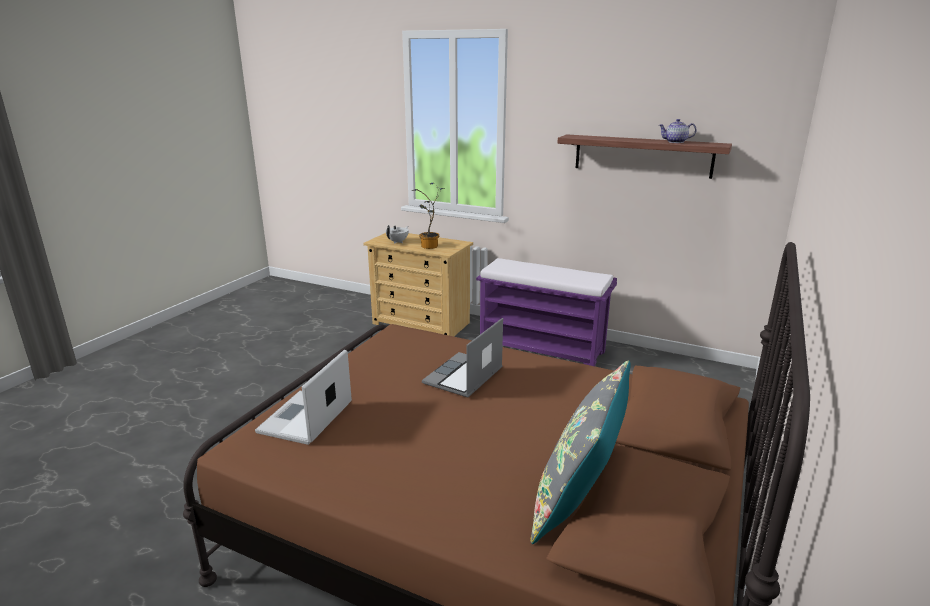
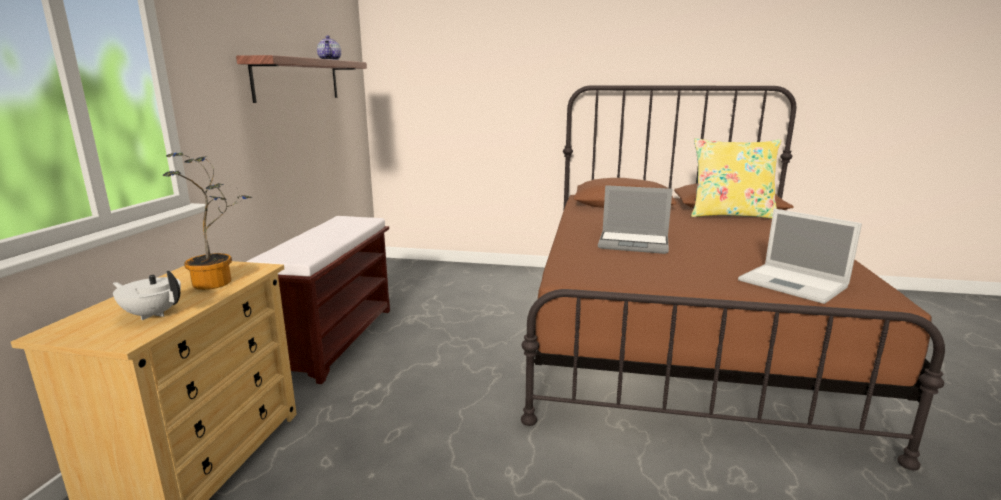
camera: 105 degrees left, 5 degrees down
(305, 418) = (794, 284): laptop -> laptop turned 45 degrees clockwise
(543, 348) = (334, 339): purple bench -> brown bench
(577, 502) = (730, 215): grey pillow -> yellow pillow

